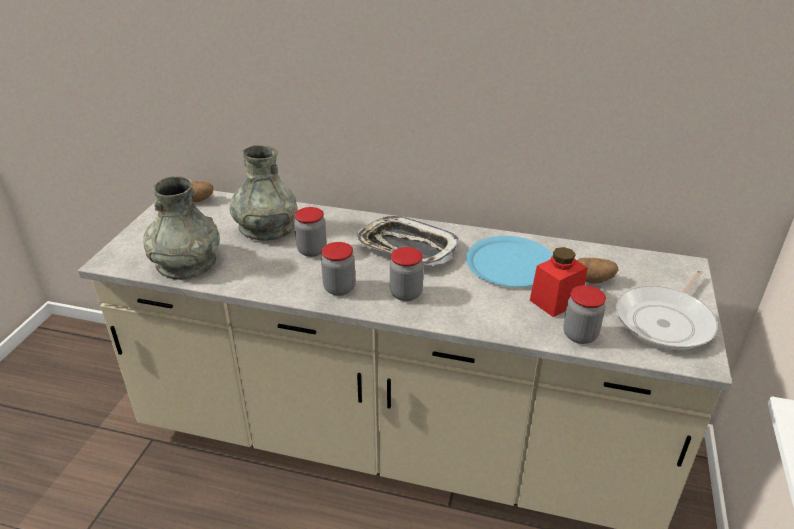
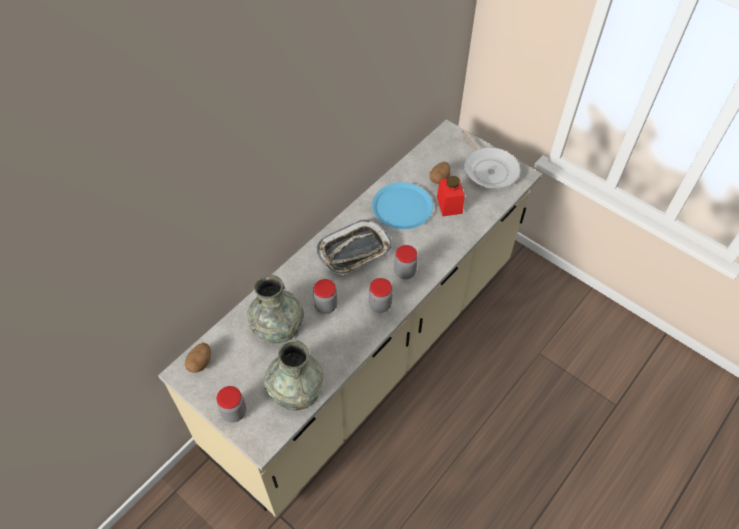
camera: 65 degrees left, 20 degrees up
(580, 335) = (482, 210): jar -> jar (234, 412)

